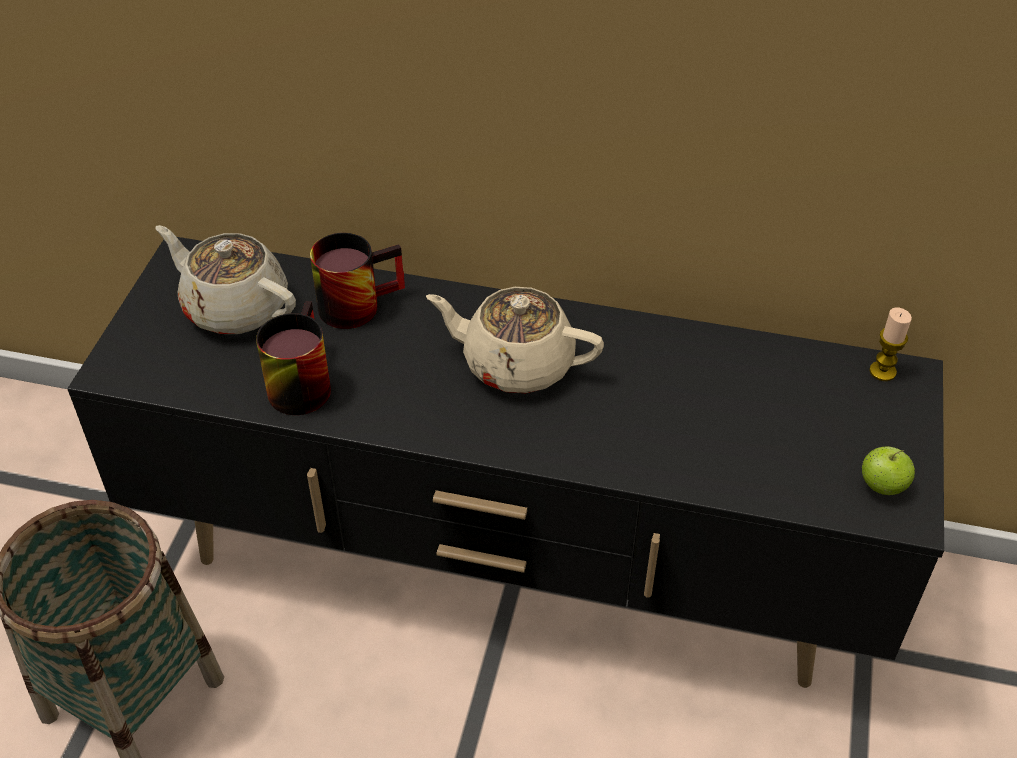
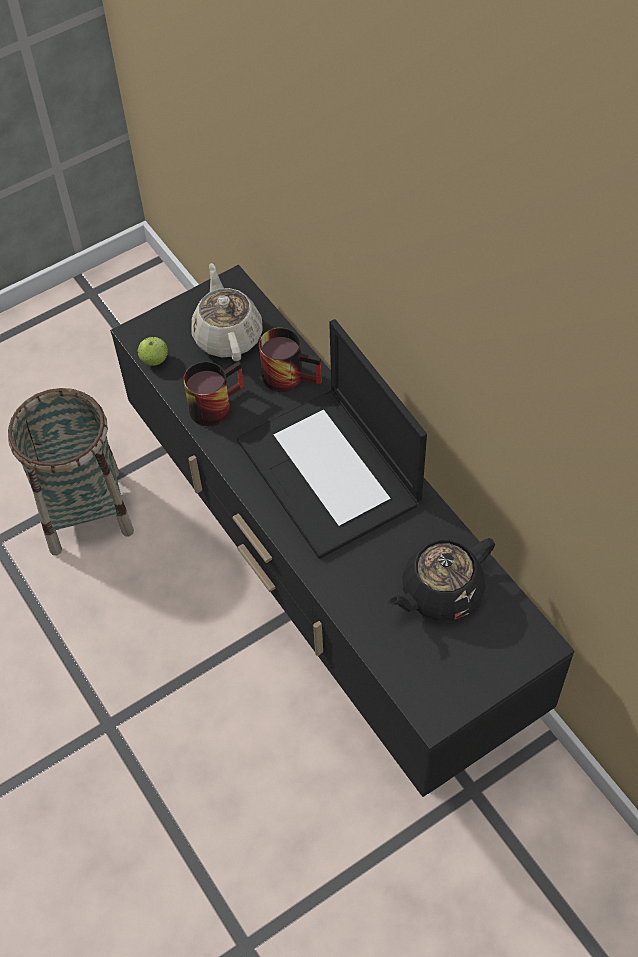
camera: 45 degrees right, 10 degrees up
(516, 363) = (331, 472): beige teapot -> laptop
(764, 397) = (440, 592): none -> black teapot
(882, 371) = (527, 629): candle -> none
(882, 486) = (440, 690): apple -> apple (154, 360)

